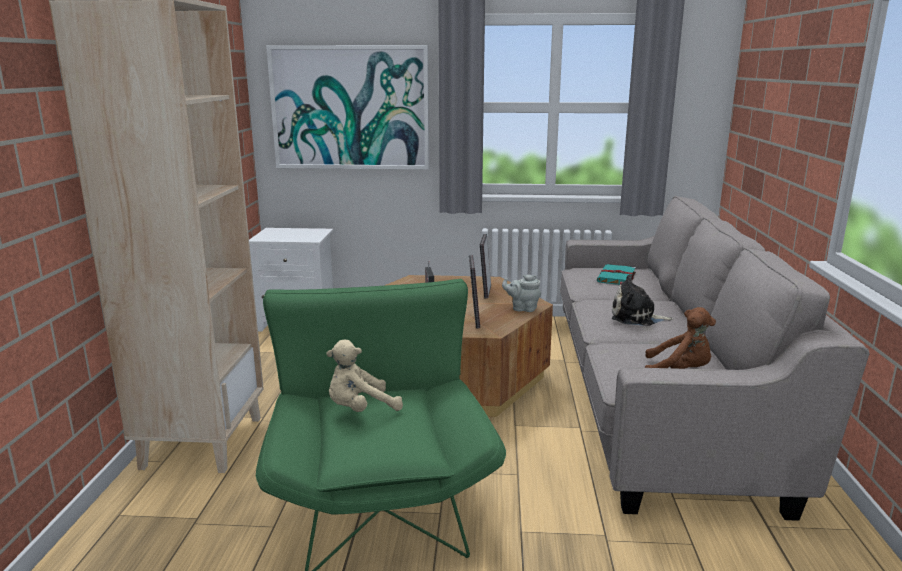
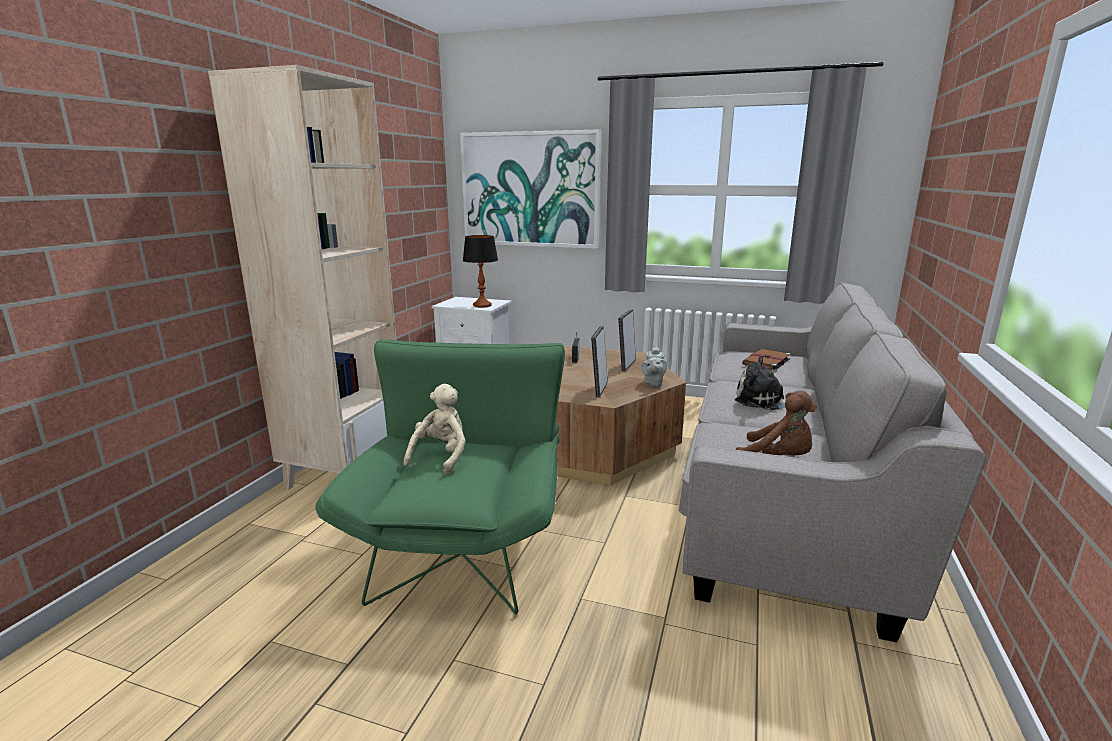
camera: 15 degrees right, 0 degrees up
(305, 236) = (482, 305): none -> table lamp
(360, 409) = (441, 457): beige plush toy -> beige plush toy turned 120 degrees clockwise
(522, 308) = (653, 383): grey teapot -> grey teapot turned 105 degrees counterclockwise
(616, 277) = (766, 362): turquoise book -> brown book

